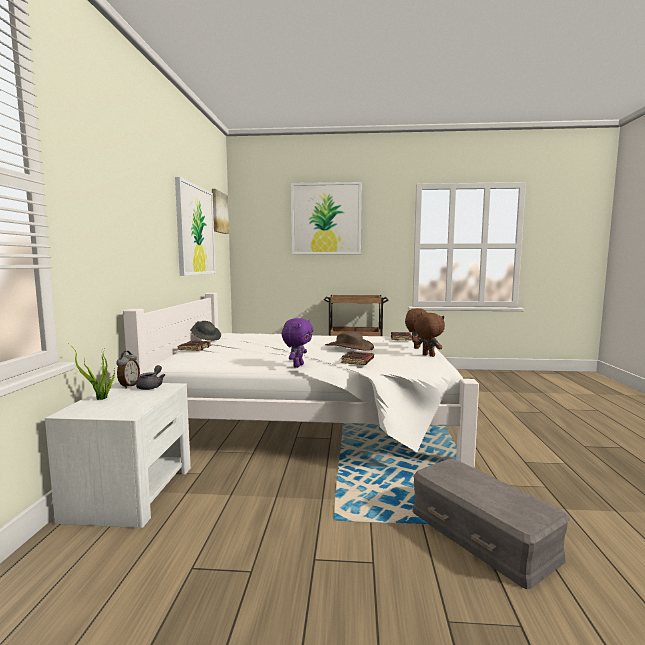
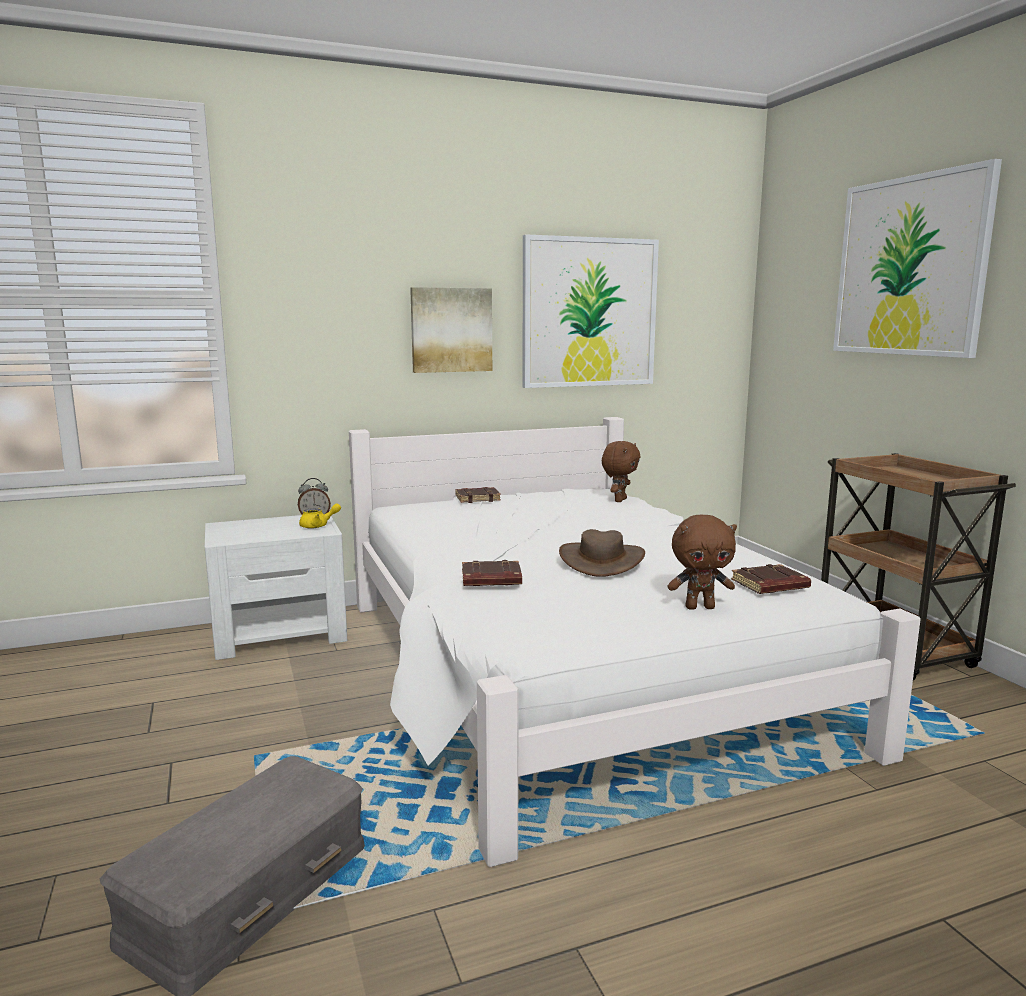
camera: 65 degrees right, 5 degrees up
(101, 399) = (265, 522): potted plant -> none
(151, 386) = (318, 526): grey teapot -> yellow teapot
(205, 339) = (542, 490): grey hat -> none
(219, 212) = (700, 270): picture -> picture (451, 330)
(297, 366) = (437, 555): purple plush toy -> none
(428, 355) = (631, 624): brown plush toy -> brown plush toy (619, 500)

